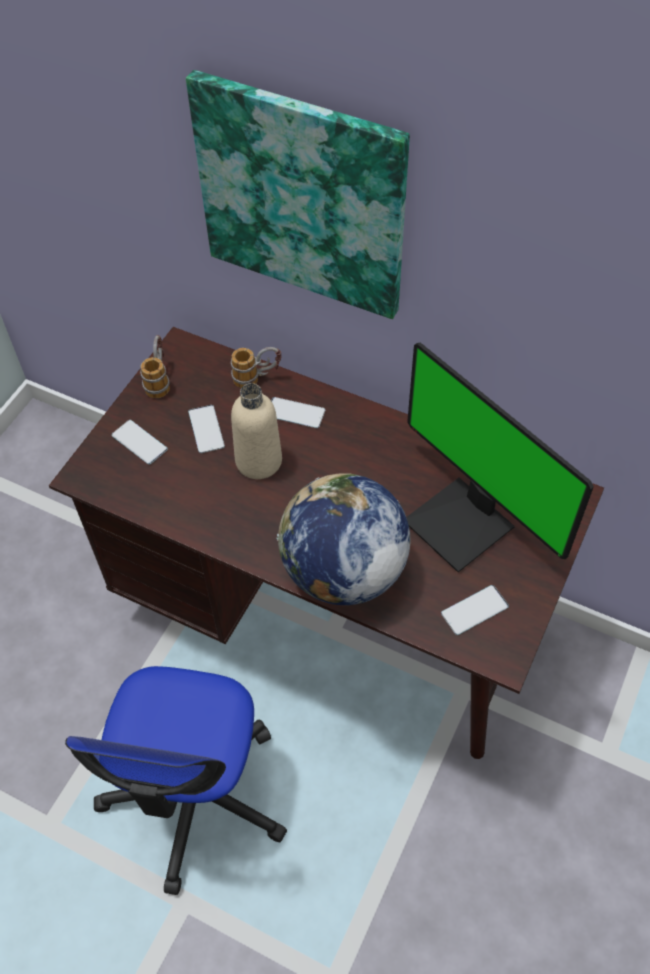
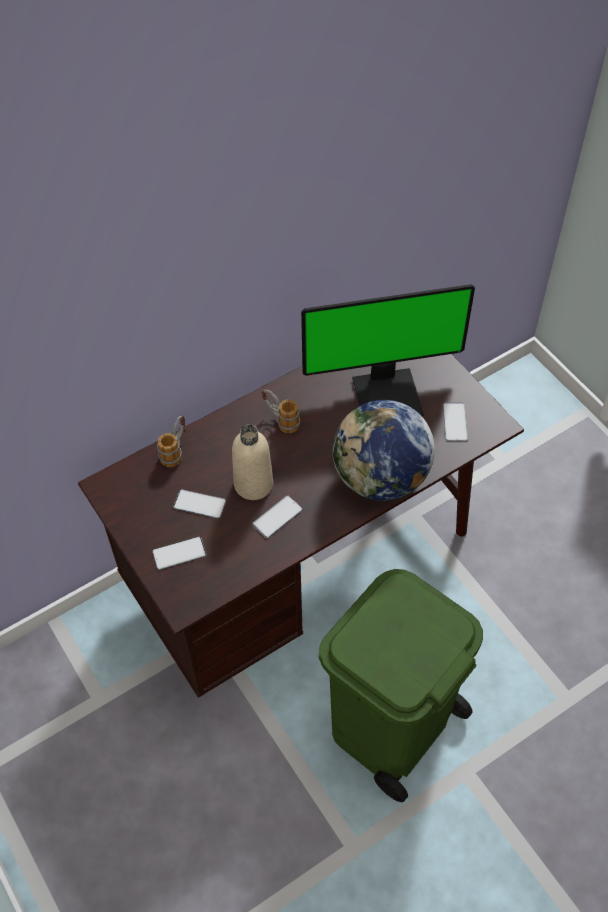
camera: 60 degrees left, 0 degrees up
(159, 379) = (126, 514): mug -> mug (280, 420)
(195, 796) = (390, 727): office chair -> green trash can
(295, 413) = (226, 442): phone -> phone (277, 517)
(303, 196) = (169, 287): picture -> none

